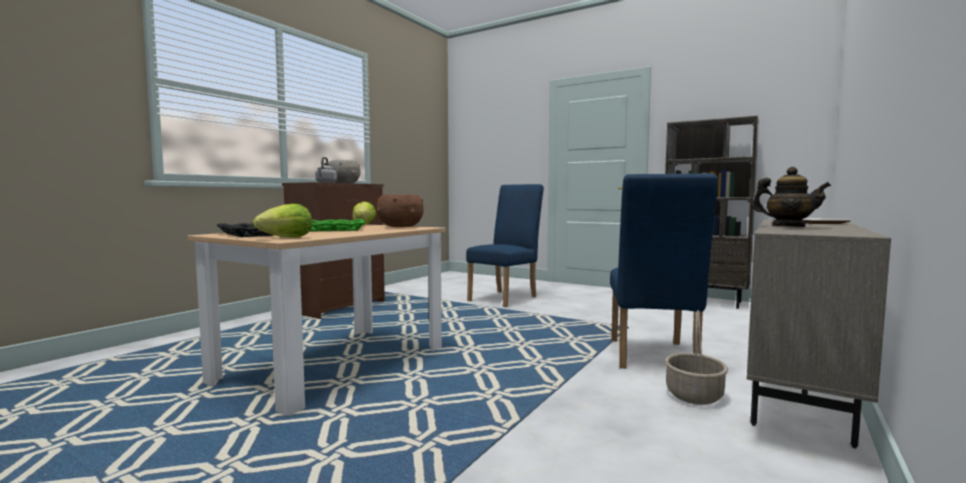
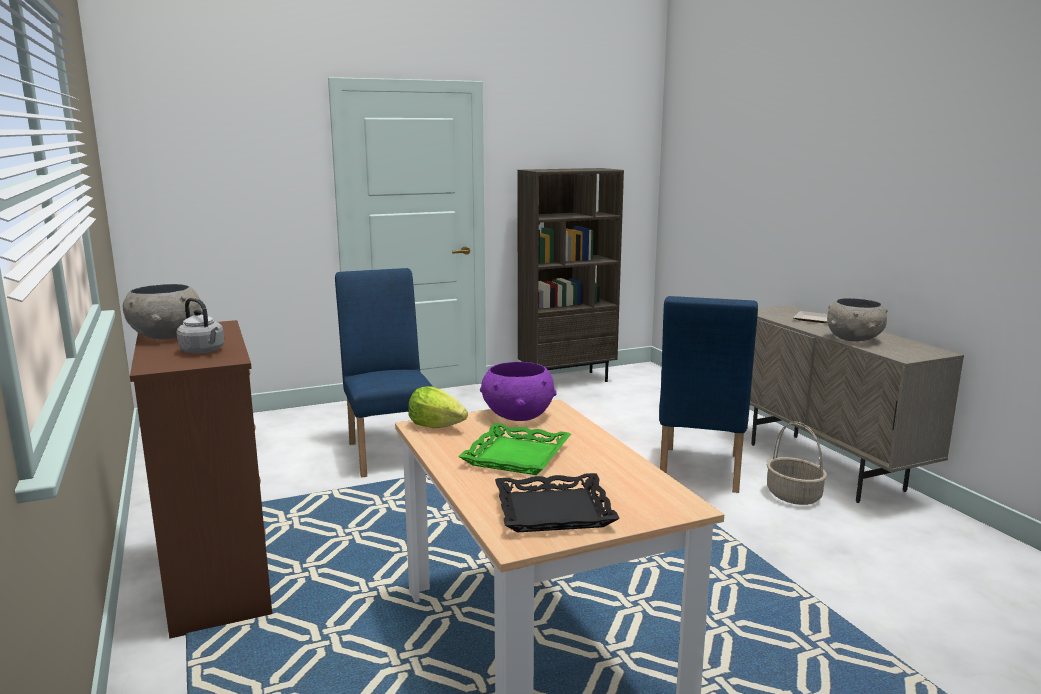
camera: 55 degrees left, 10 degrees up
(287, 238) = (654, 501): lettuce -> none
(400, 227) = (517, 416): brown bowl -> purple bowl
(652, 357) = (699, 473): blue chair -> blue chair turned 60 degrees clockwise
(788, 227) = (854, 339): teapot -> grey bowl

